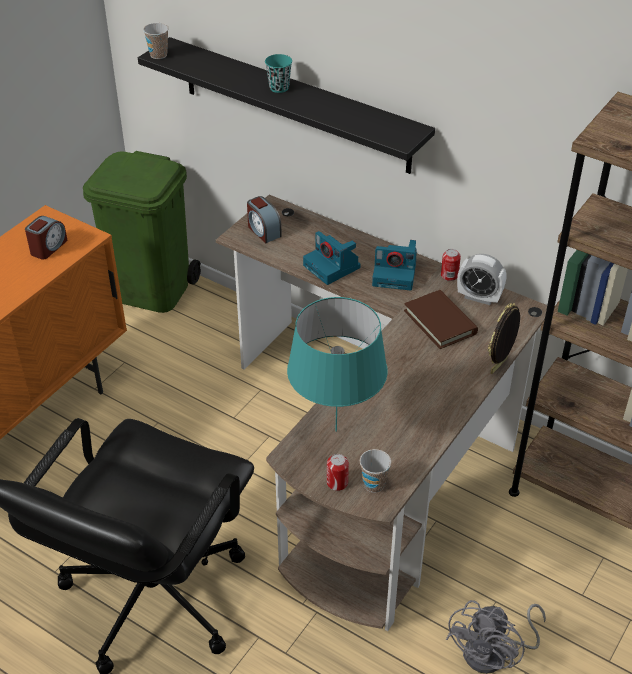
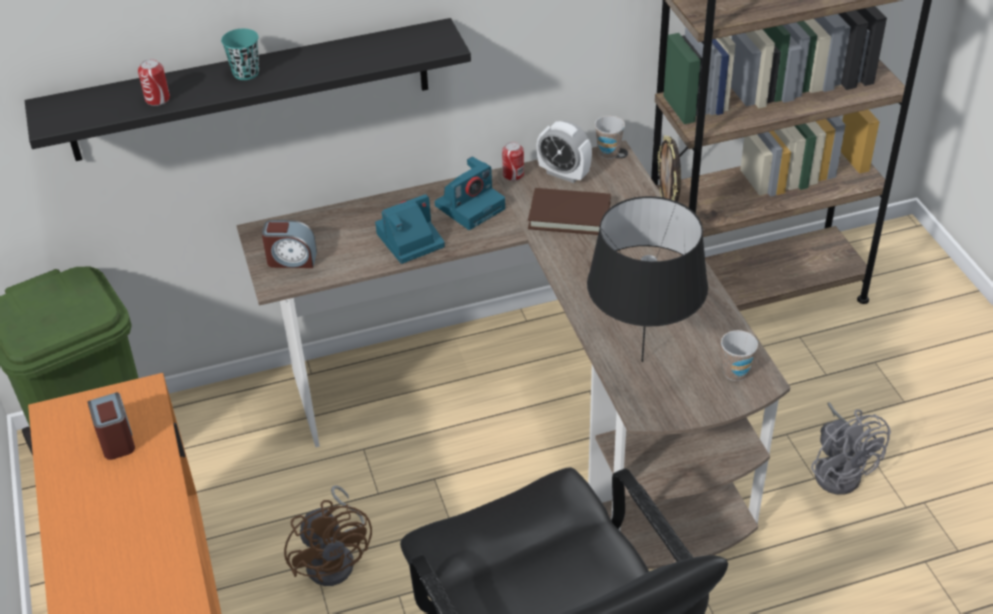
camera: 50 degrees left, 0 degrees up
(158, 55) = (51, 123): cup -> cup (608, 153)
(169, 430) = (336, 558): none -> brown fan
(333, 267) = (409, 241): camera -> camera turned 150 degrees clockwise
(336, 430) = (641, 361): turquoise table lamp -> black table lamp
(337, 483) = (710, 396): can -> can (157, 99)
(479, 297) = (564, 174): alarm clock -> alarm clock turned 60 degrees clockwise

